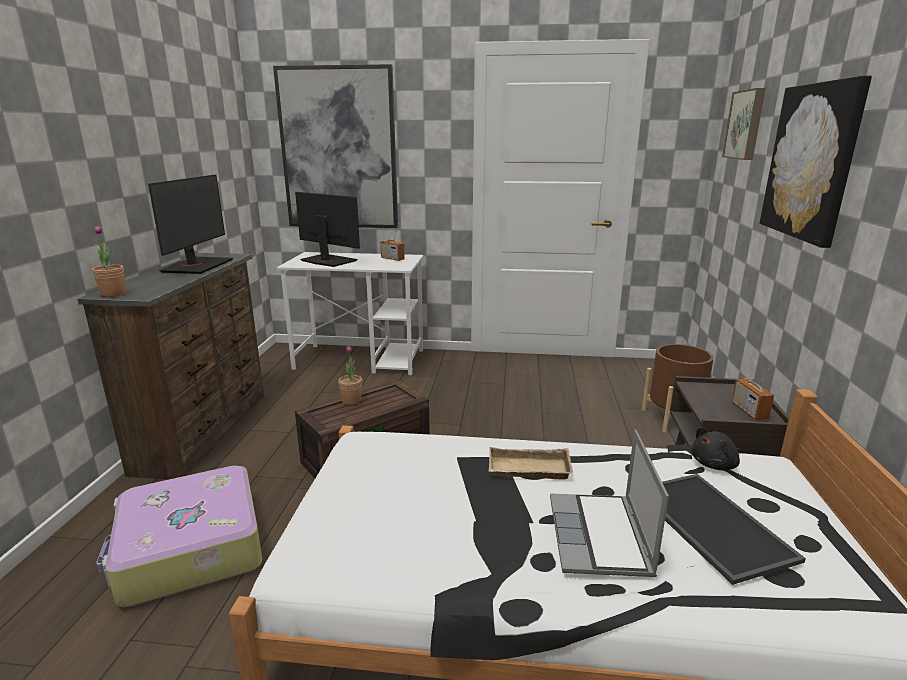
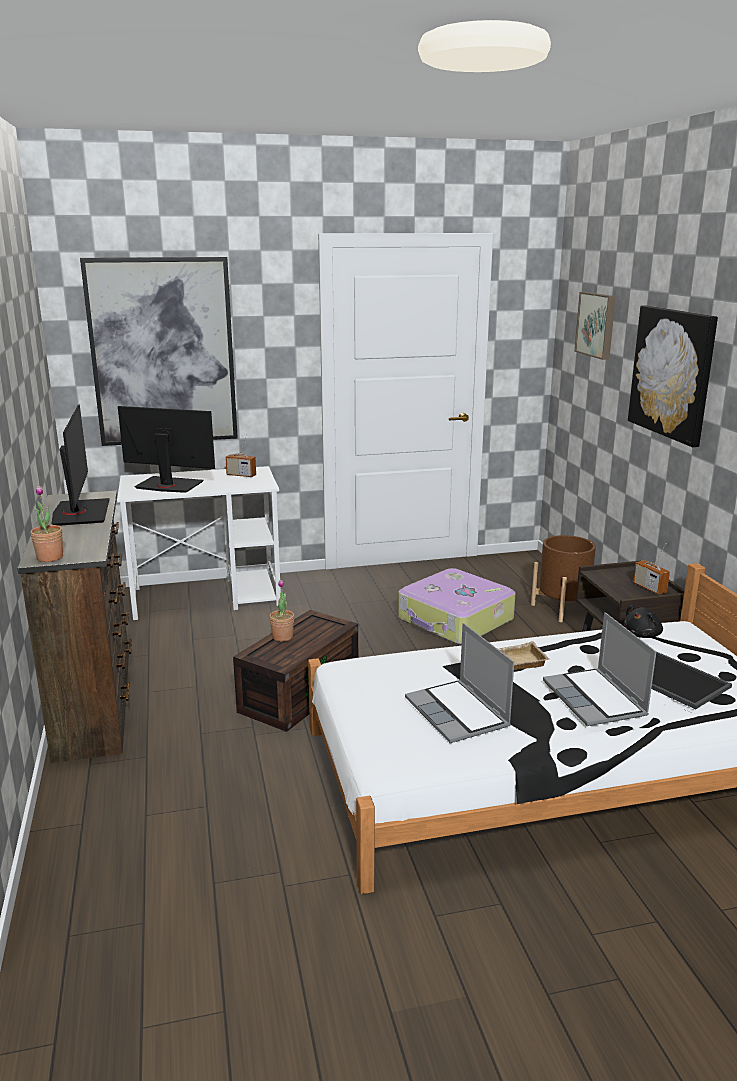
camera: 20 degrees left, 0 degrees up
(189, 549) = (196, 807): suitcase -> suitcase (455, 620)
(427, 517) = (458, 713): none -> laptop

